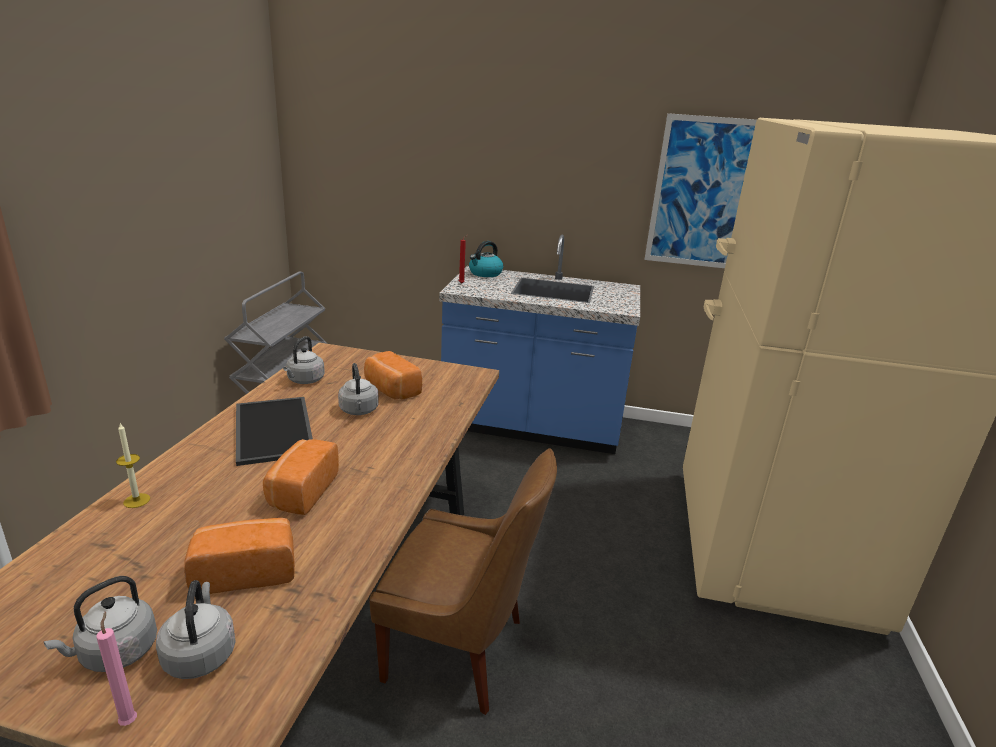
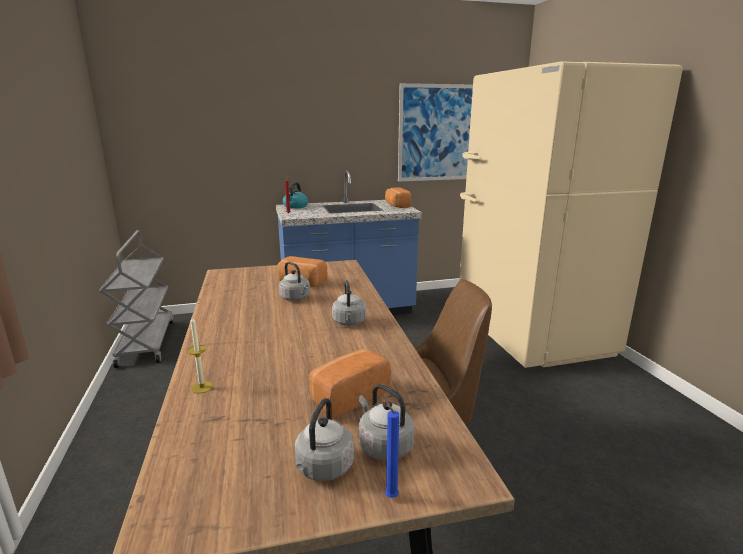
camera: 25 degrees left, 5 degrees down
(129, 720) = (390, 495): pink candle -> blue candle
(271, 429) = (247, 322): tray -> none
(301, 492) = (321, 347): bread -> bread (396, 205)
(304, 380) = (230, 291): grey kettle -> grey kettle (349, 322)

